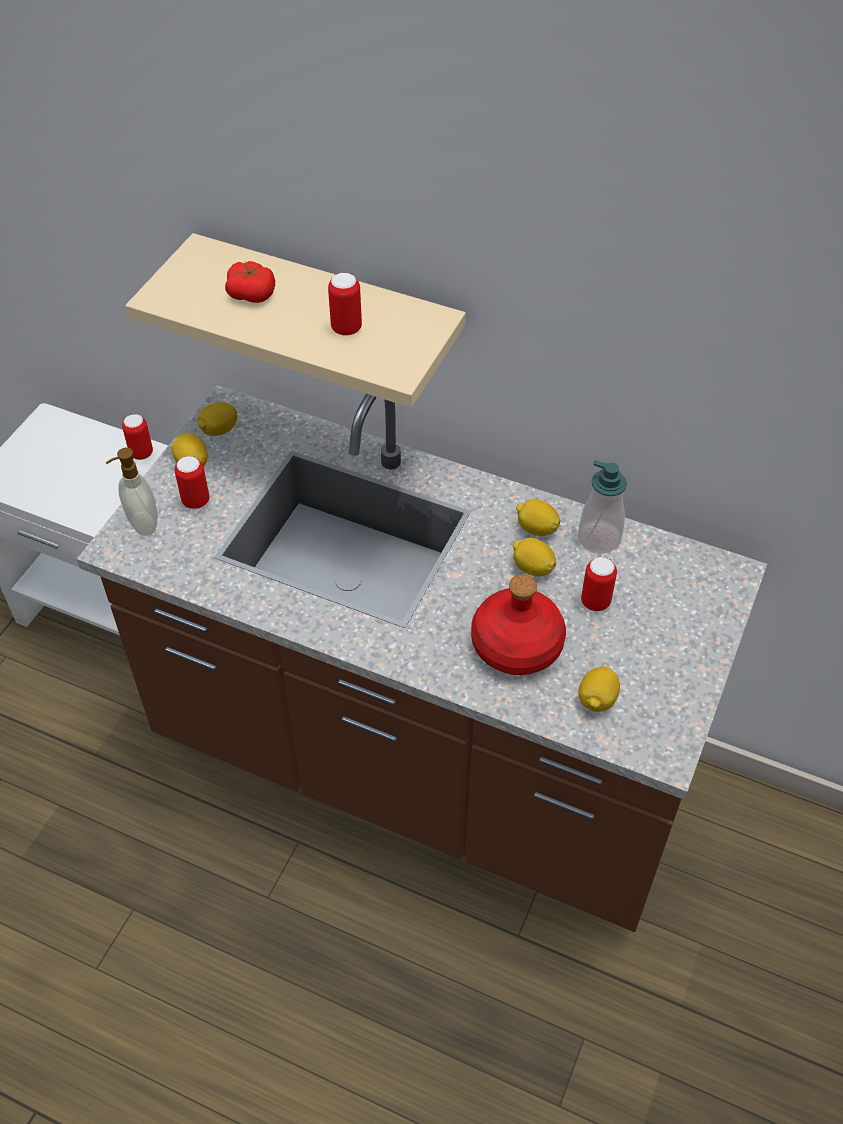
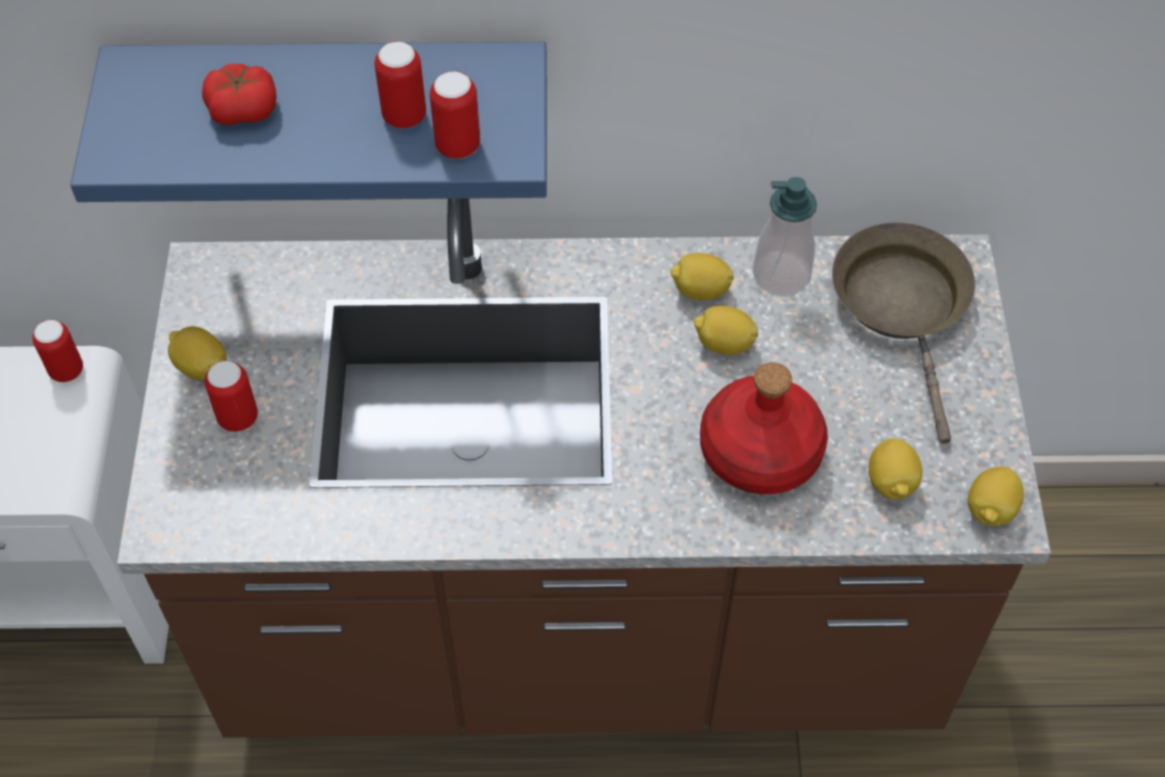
camera: 25 degrees left, 5 degrees up
(142, 524) = (182, 478): soap dispenser -> none
(219, 430) = (212, 307): lemon -> lemon (990, 509)
(328, 316) = (333, 101): beige shelf -> blue shelf
(595, 602) = (821, 359): can -> can (458, 146)
(674, 590) = (903, 308): none -> brown frying pan

